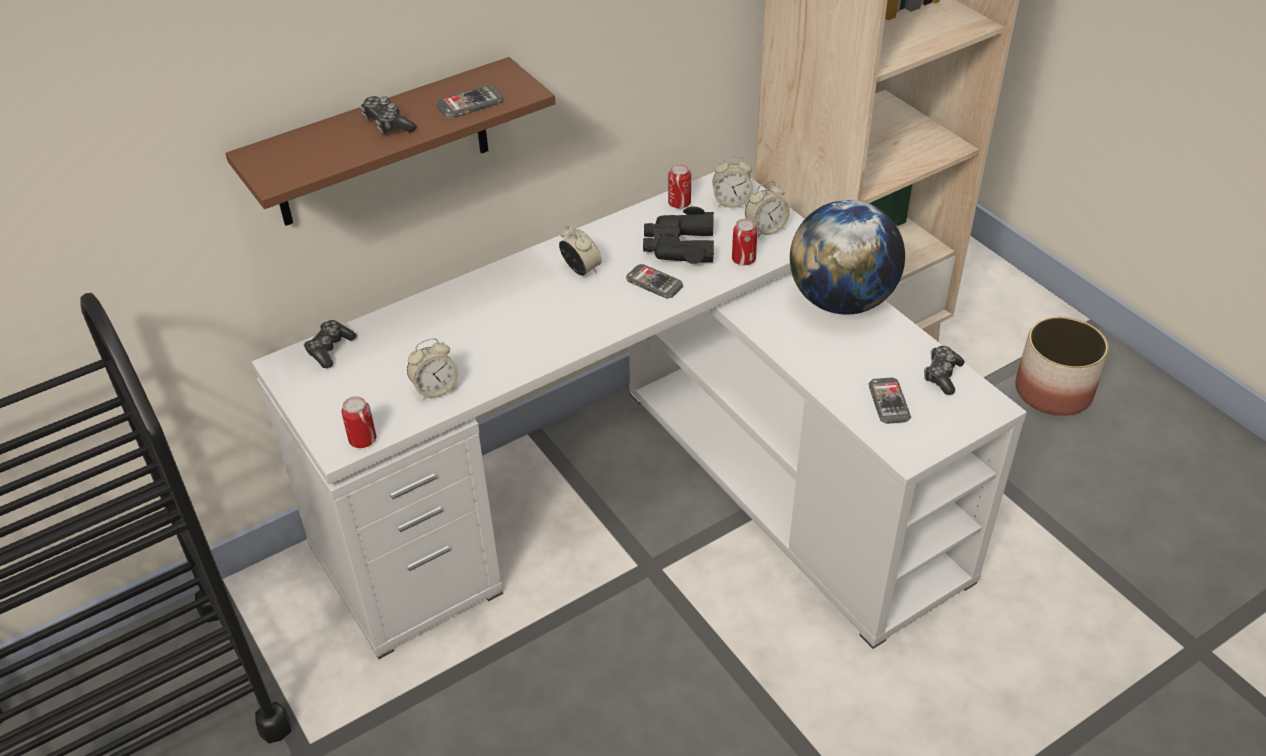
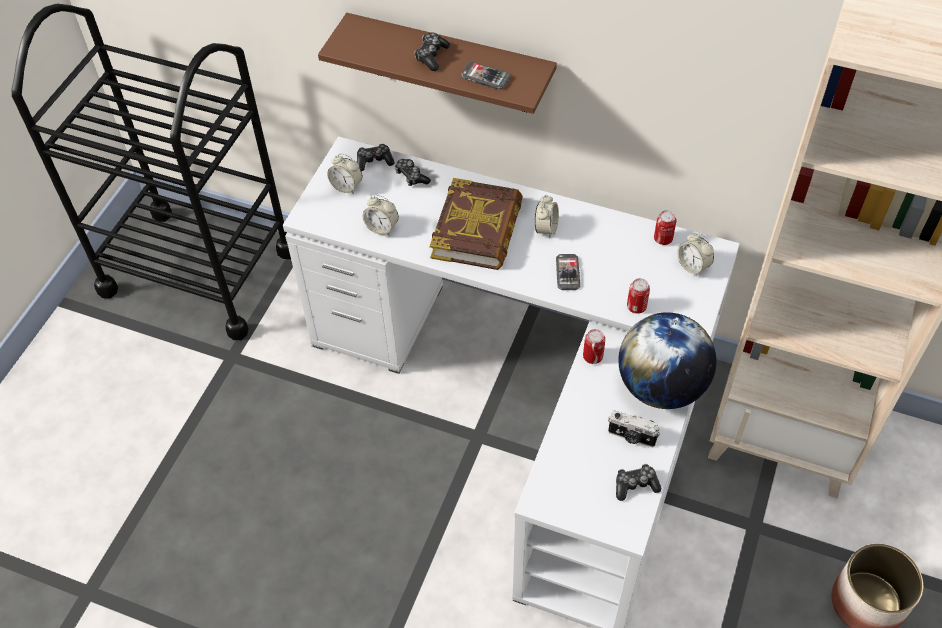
camera: 55 degrees right, 10 degrees up
(363, 440) = (318, 223): can -> can (592, 356)
(390, 331) = (411, 176): none -> game controller
(526, 317) = (477, 230): none -> book
(679, 246) = (617, 265): black binoculars -> none
(766, 229) = (682, 301): alarm clock -> alarm clock (346, 186)
(883, 350) = (631, 437): none -> camera
(889, 402) = (580, 466): phone -> none

